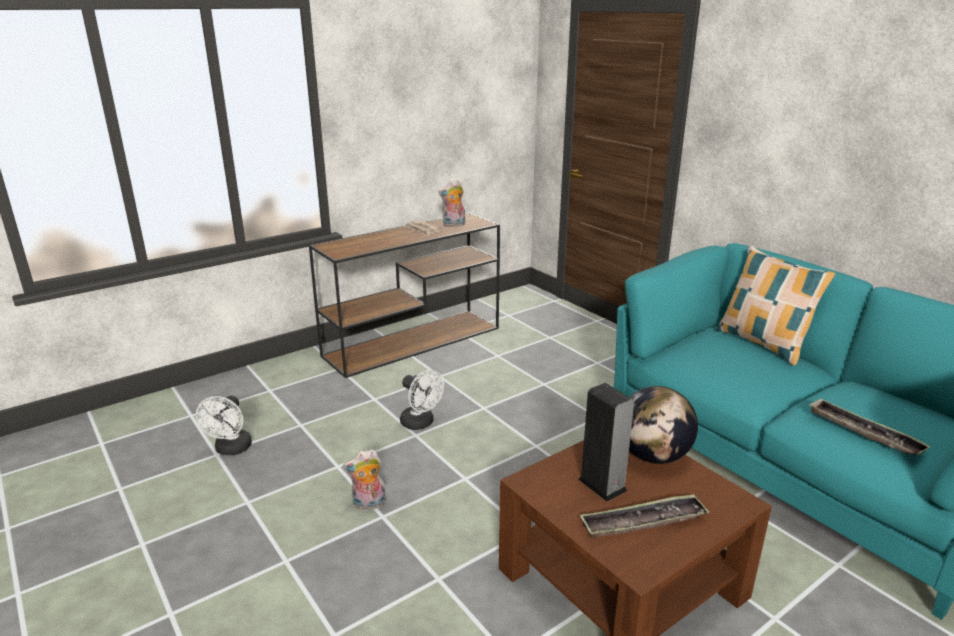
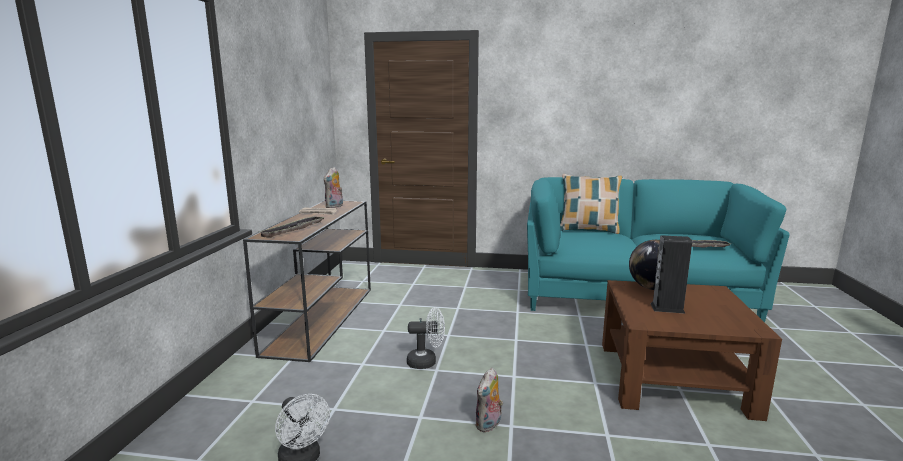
camera: 45 degrees left, 10 degrees down
(643, 522) = (714, 313): tray -> tray (293, 230)

